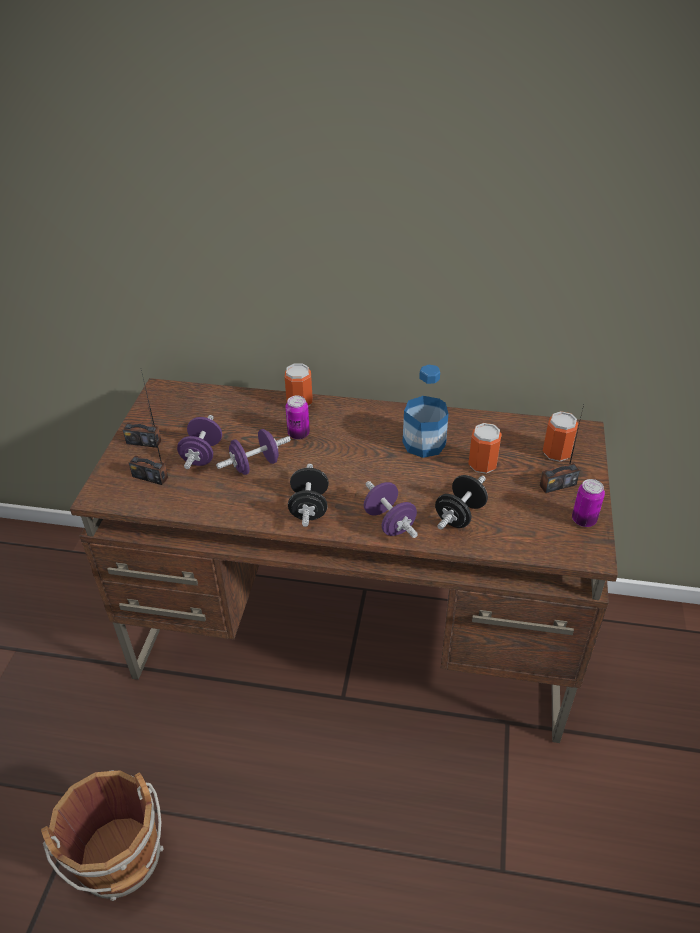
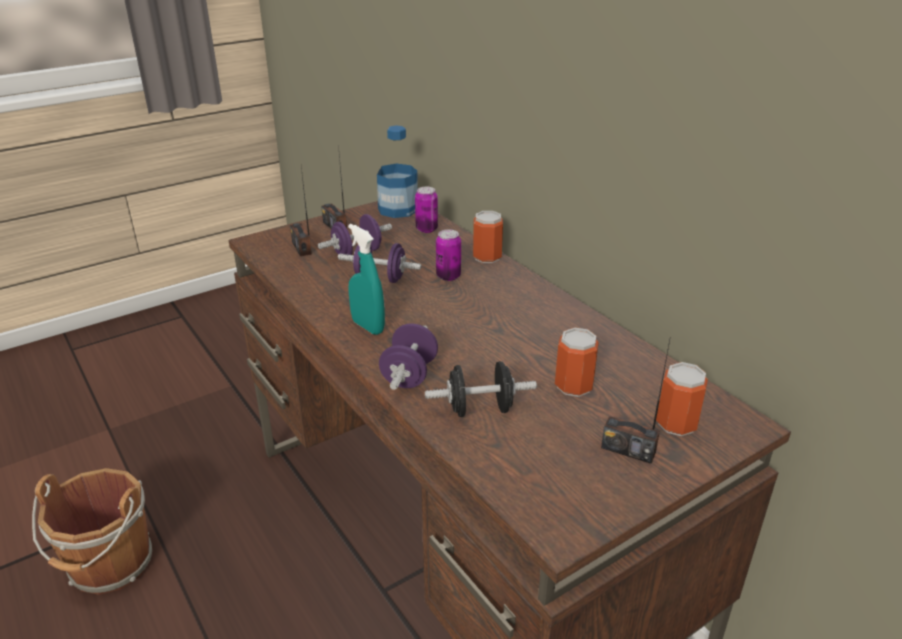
camera: 45 degrees right, 10 degrees down
(309, 507) = (368, 326): black dumbbell -> turquoise spray bottle
(424, 443) = (545, 338): bottle -> bottle (397, 209)
(583, 520) = (604, 498): can -> can (426, 229)

